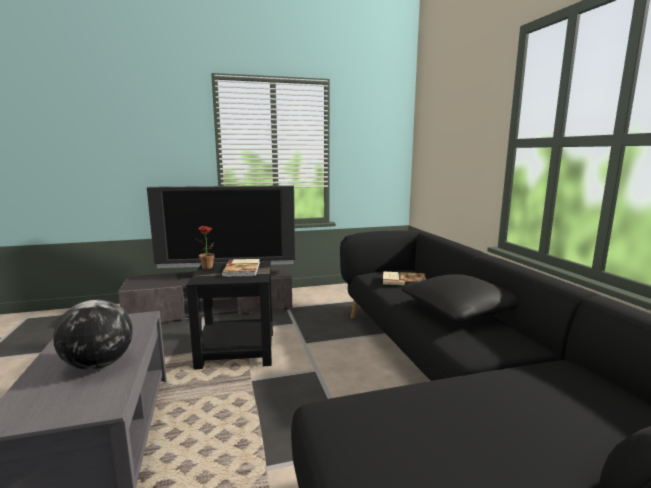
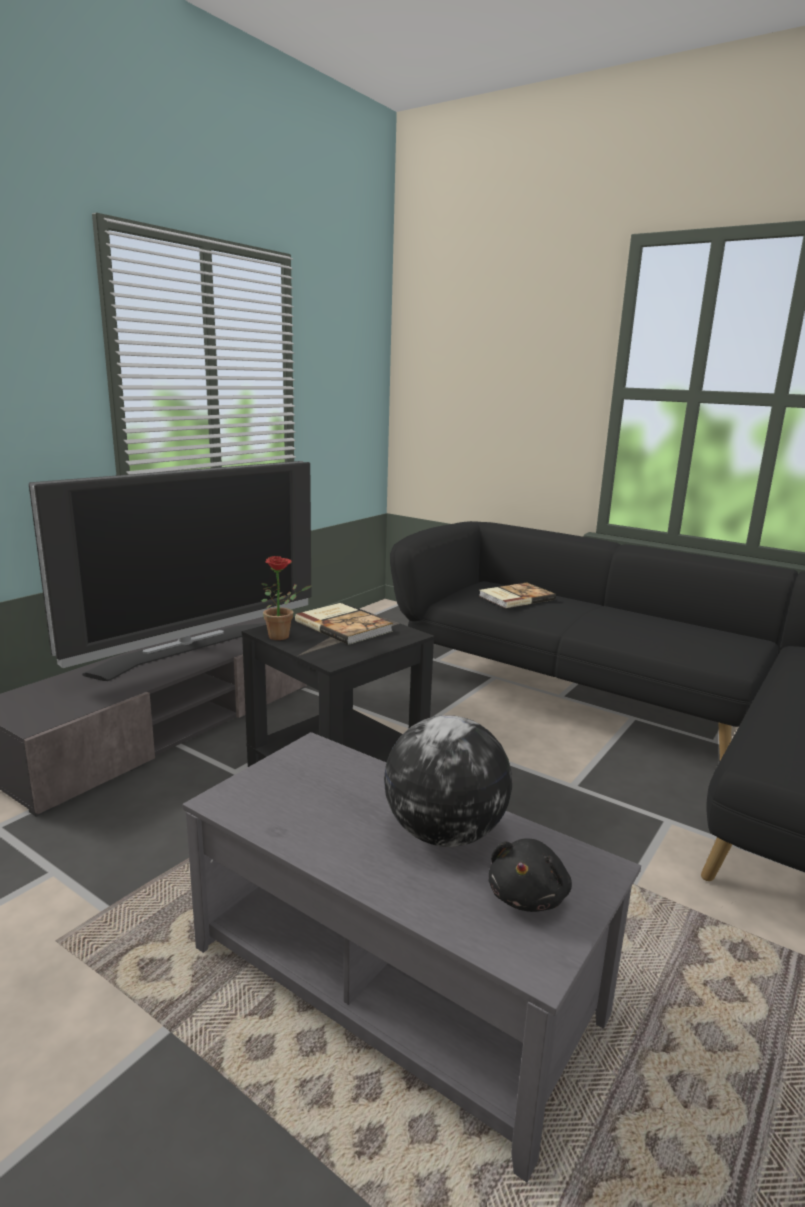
camera: 40 degrees left, 5 degrees up
(59, 401) = (528, 896): none -> black plush toy
(459, 311) = (641, 621): black pillow -> none

